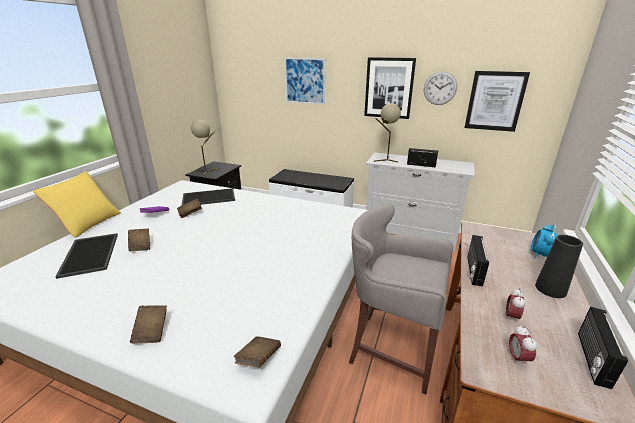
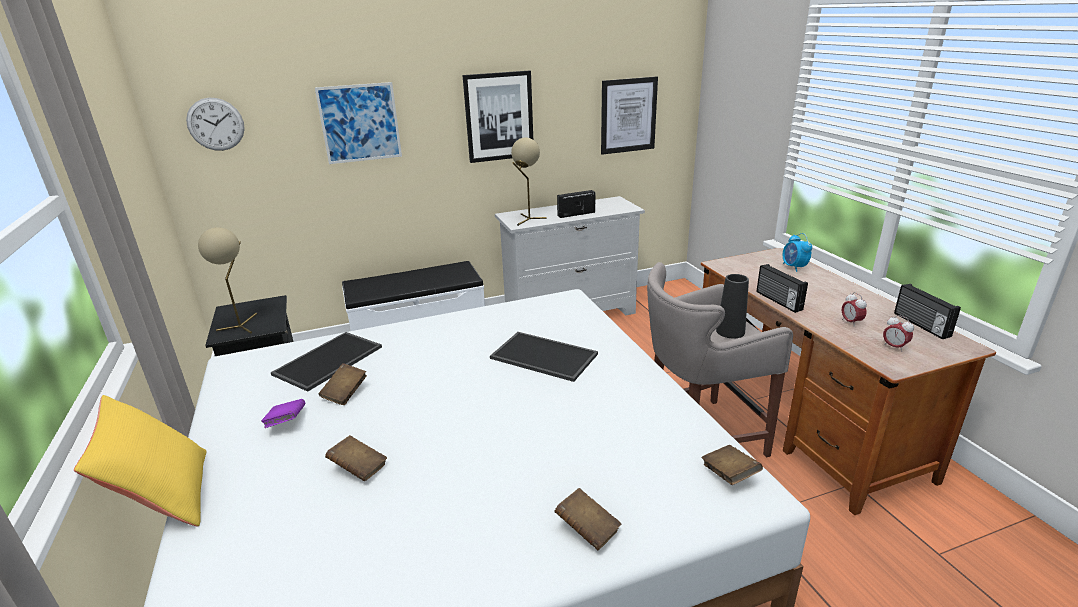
camera: 40 degrees left, 0 degrees up
(89, 254) = (290, 527): tray -> tray (542, 357)
(440, 88) = (565, 108): wall clock -> wall clock (215, 124)
(550, 289) = (839, 291): black vase -> black vase (730, 331)

